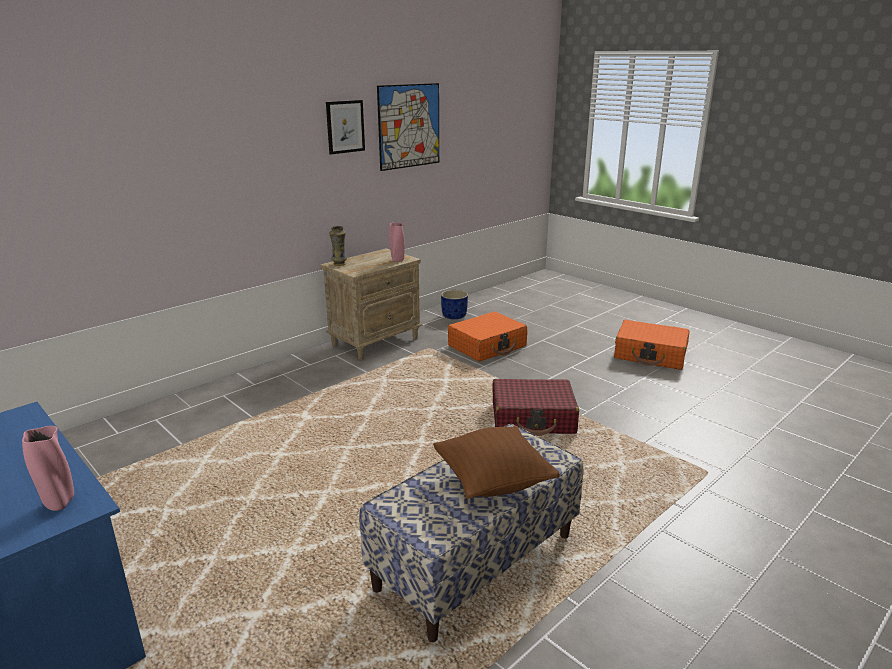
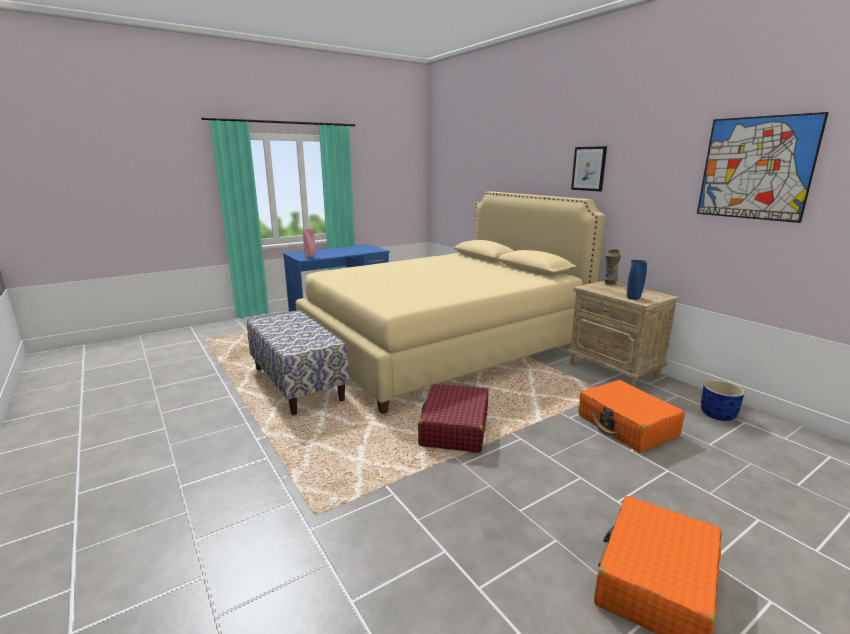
camera: 100 degrees right, 5 degrees down
(307, 441) = (443, 346): none -> beige bed
(345, 126) = (664, 162): picture -> picture (589, 168)
(397, 260) = (633, 298): pink vase -> blue vase
(493, 482) = (287, 333): brown pillow -> none

